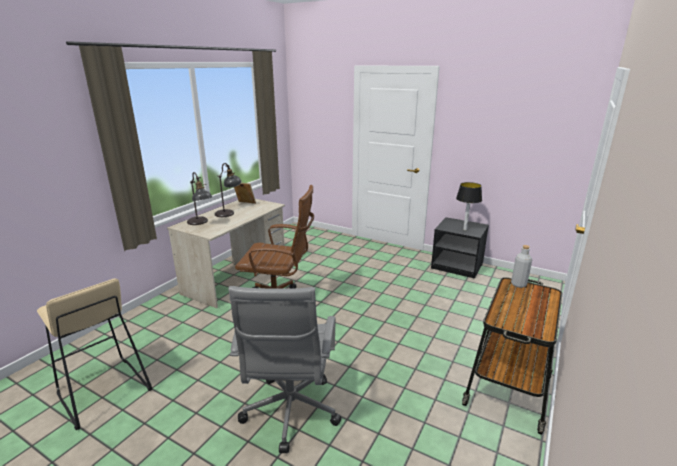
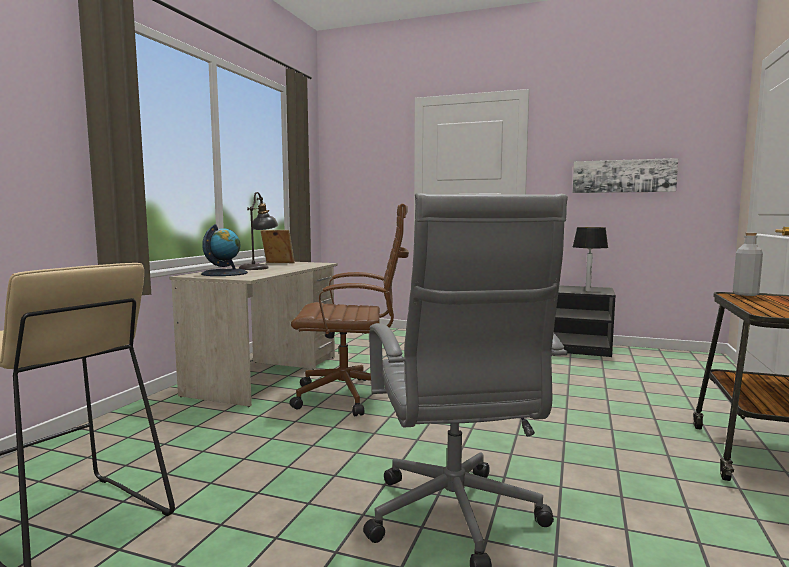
camera: 10 degrees left, 15 degrees down
(201, 224) = (224, 273): grey table lamp -> globe
(504, 143) = (623, 176): none -> picture

